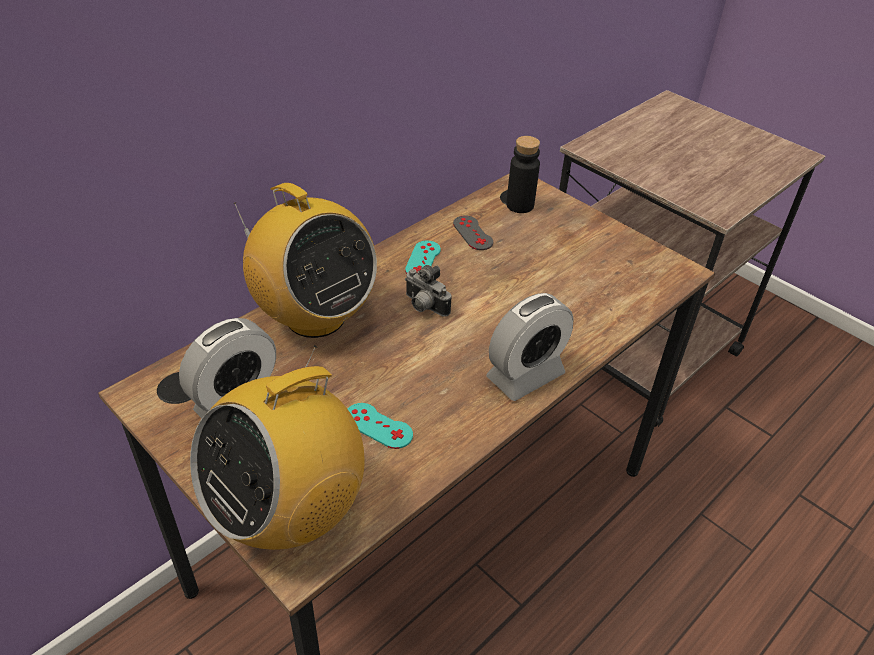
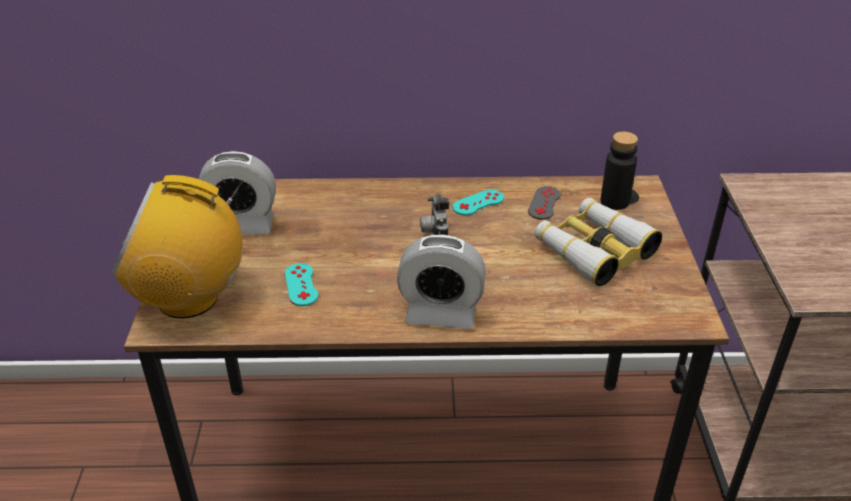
camera: 45 degrees right, 5 degrees down
(314, 317) = (354, 201): radio -> none
(557, 254) = (593, 250): none -> binoculars

